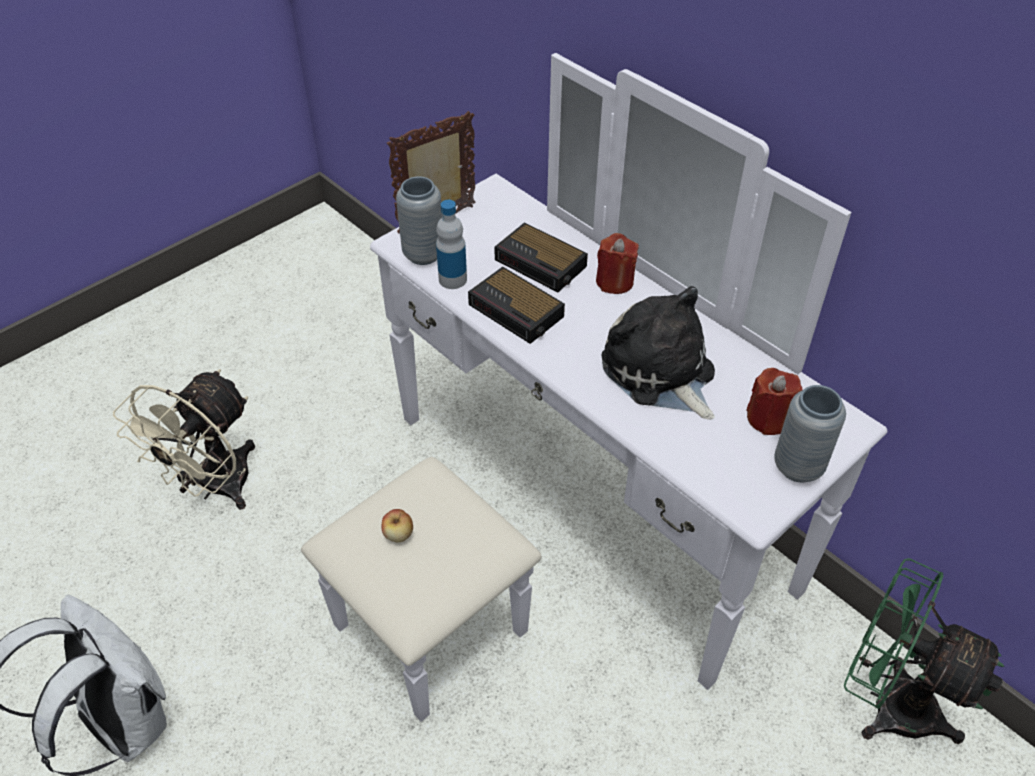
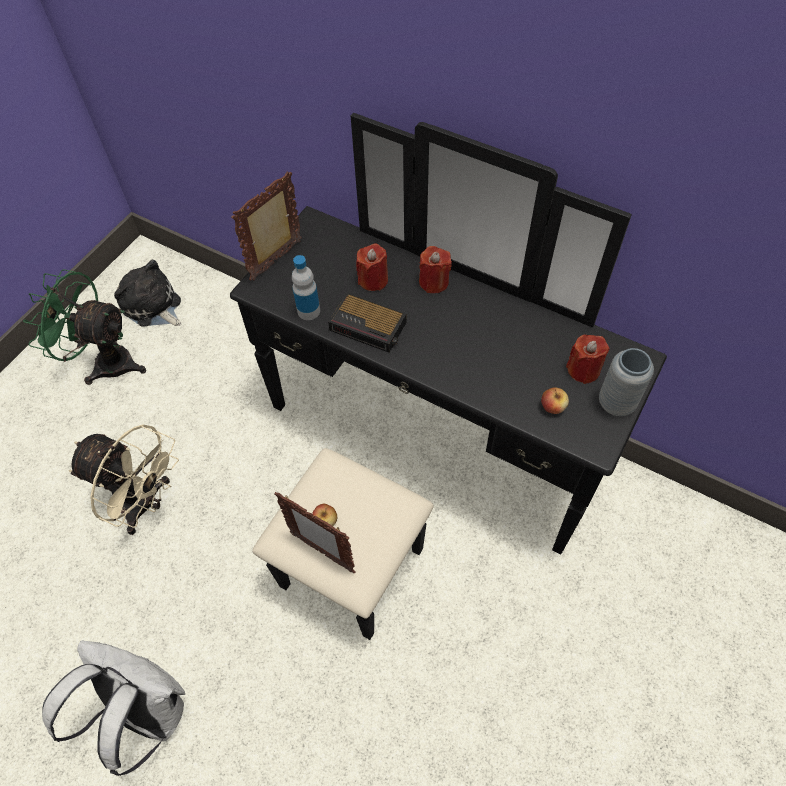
camera: 15 degrees left, 10 degrees up
(215, 488) = (145, 504): beige fan -> beige fan turned 75 degrees counterclockwise
(380, 568) = (322, 552): none -> picture frame
(423, 254) = (277, 294): grey vase -> none
(542, 264) = (373, 280): alarm clock -> red candle
(557, 528) = (418, 463): white dresser -> black dresser
(660, 373) = (494, 352): plush toy -> plush toy (153, 306)
(712, 451) = (552, 407): none -> apple
(888, 702) = (681, 527): green fan -> green fan (105, 362)

